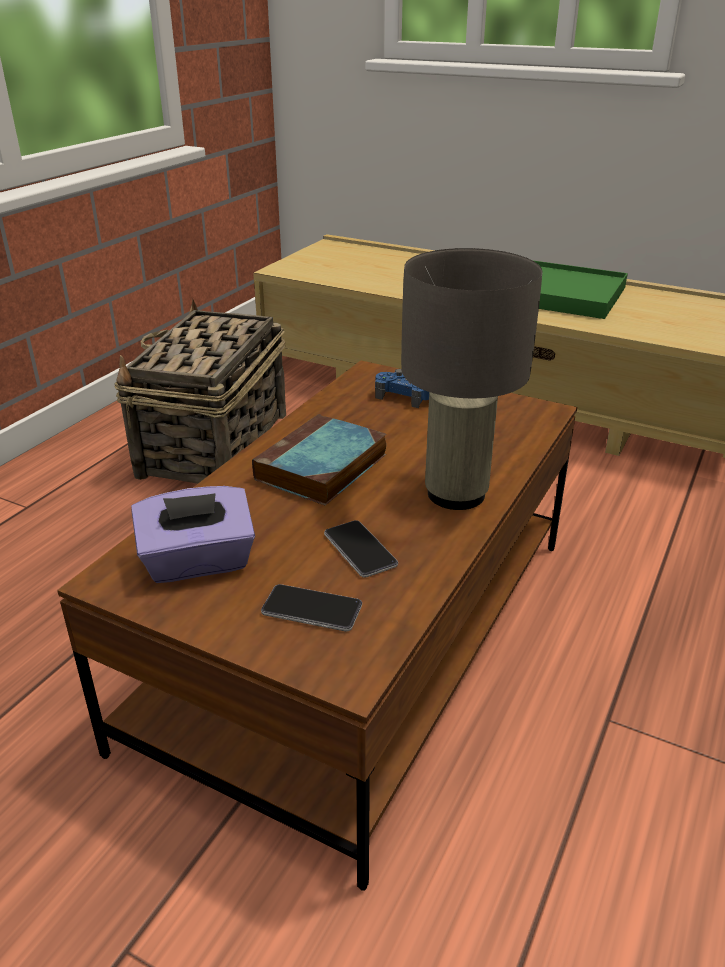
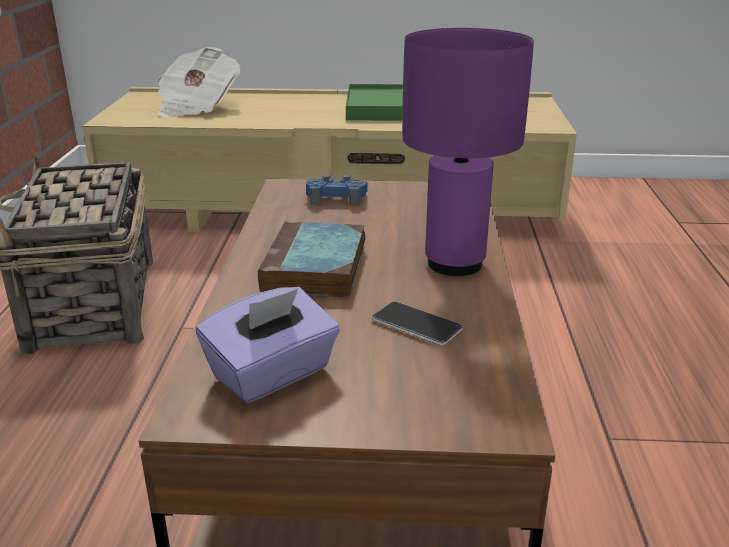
camera: 25 degrees left, 5 degrees down
(312, 609) = (422, 383): phone -> none
(369, 265) = (196, 107): none -> newspaper
(457, 493) = (454, 263): grey table lamp -> purple table lamp

